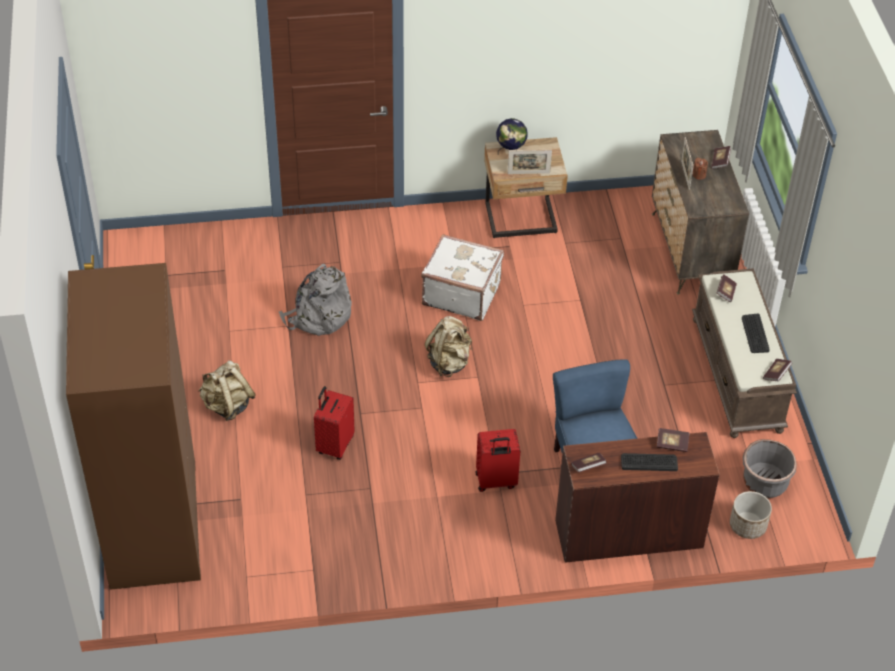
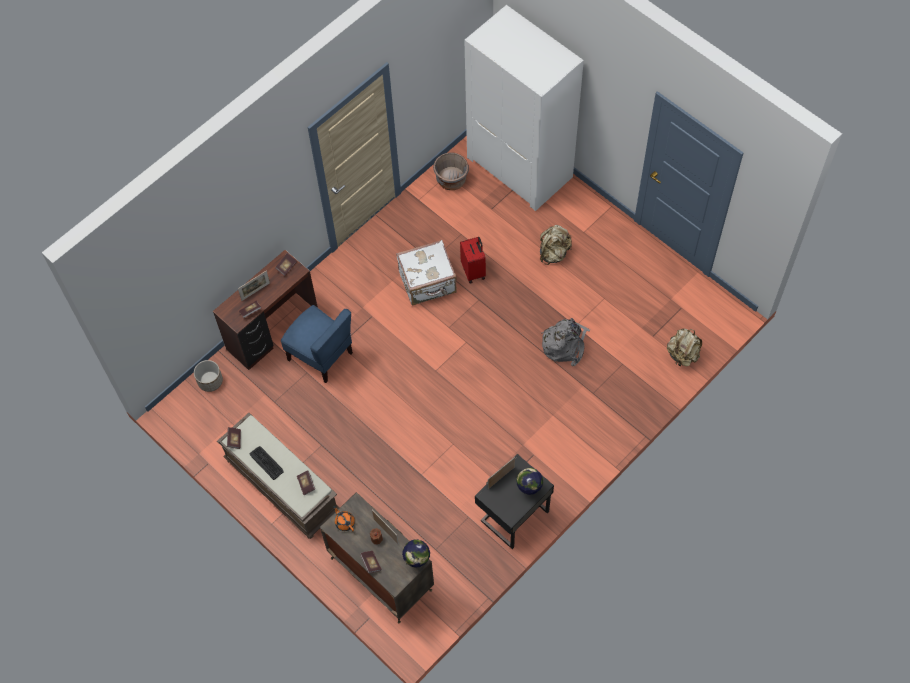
camera: 145 degrees right, 15 degrees up
(152, 523) = (521, 167): brown wardrobe -> white wardrobe
(449, 362) = (460, 368): beige backpack -> beige backpack (682, 355)
(461, 293) = (498, 424): white suitcase -> white suitcase (428, 283)
(496, 481) = (368, 311): red suitcase -> none
(522, 220) = (513, 515): beige nightstand -> black nightstand
(649, 462) = (255, 291): keyboard -> picture frame
(673, 141) = (417, 560): none -> globe
(720, 202) = (344, 522): none -> orange teapot
(764, 482) = (217, 417): grey planter -> grey planter (451, 180)

